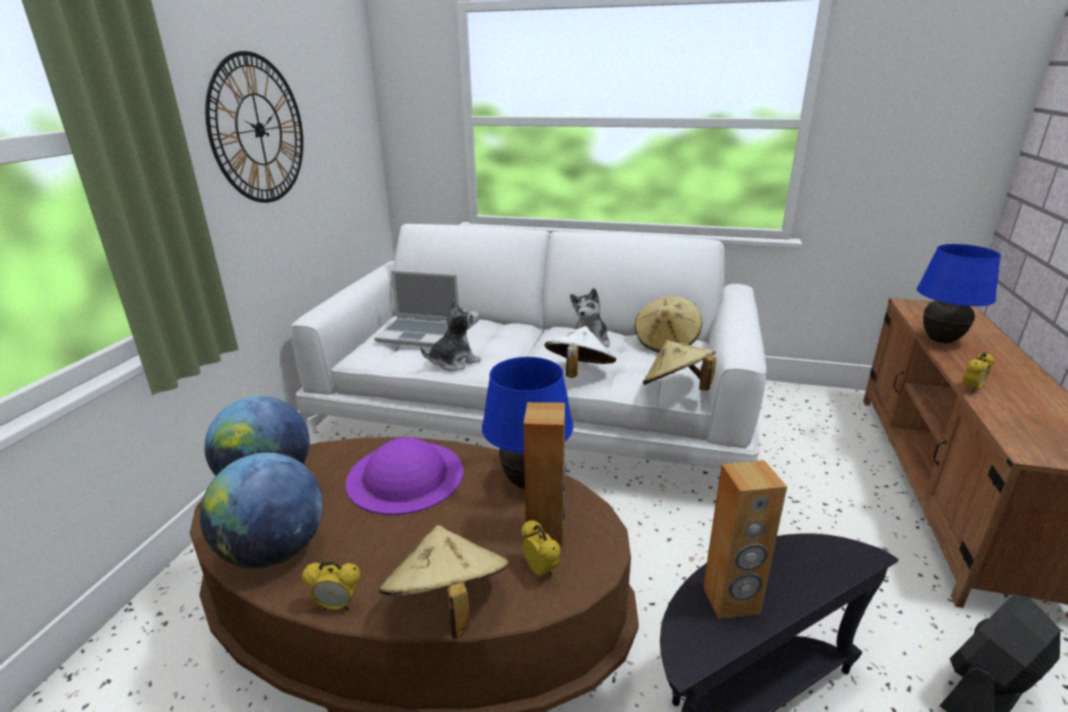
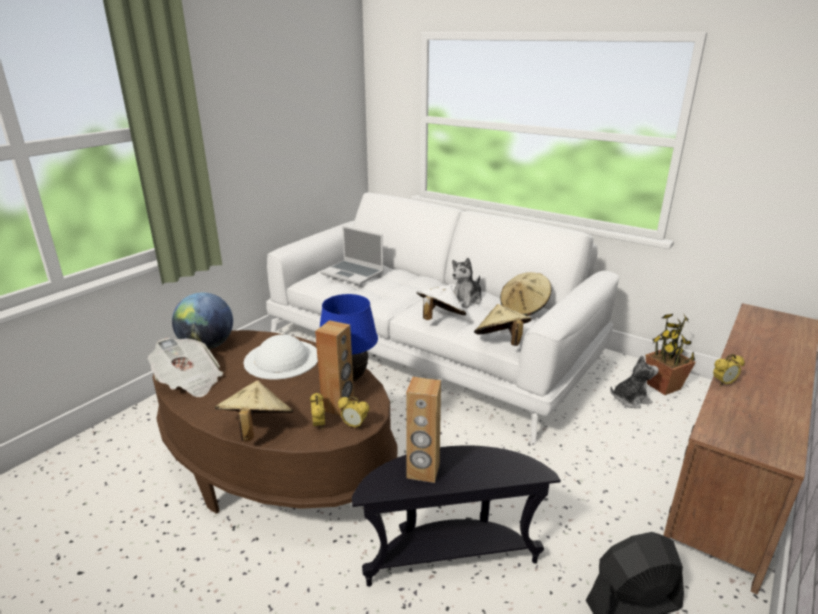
camera: 20 degrees right, 0 degrees up
(259, 129) = (261, 123): wall clock -> none
(274, 551) = (189, 382): globe -> newspaper
(337, 606) = (203, 415): alarm clock -> alarm clock (354, 426)
(405, 476) = (282, 358): purple hat -> white hat
(453, 362) = (363, 296): plush toy -> plush toy (630, 399)
(812, 406) = (664, 387): none -> potted plant
(940, 341) = (744, 344): blue table lamp -> none

